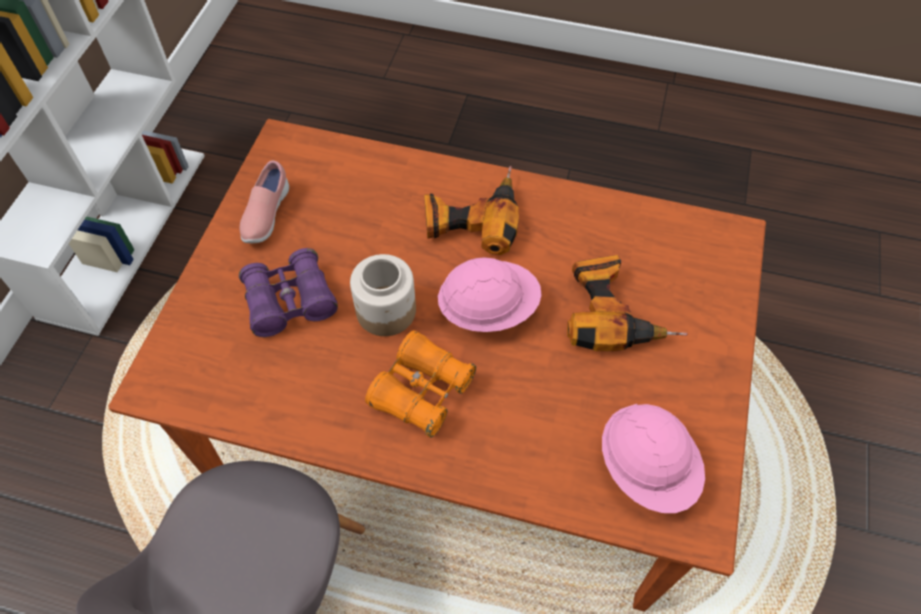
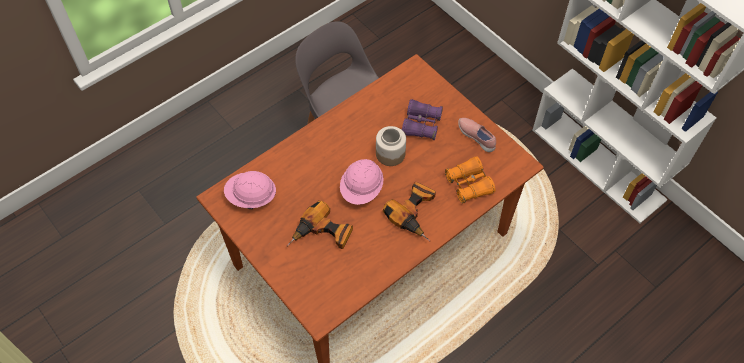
camera: 125 degrees right, 0 degrees up
(421, 391) = (343, 146): orange binoculars -> orange binoculars (469, 184)

